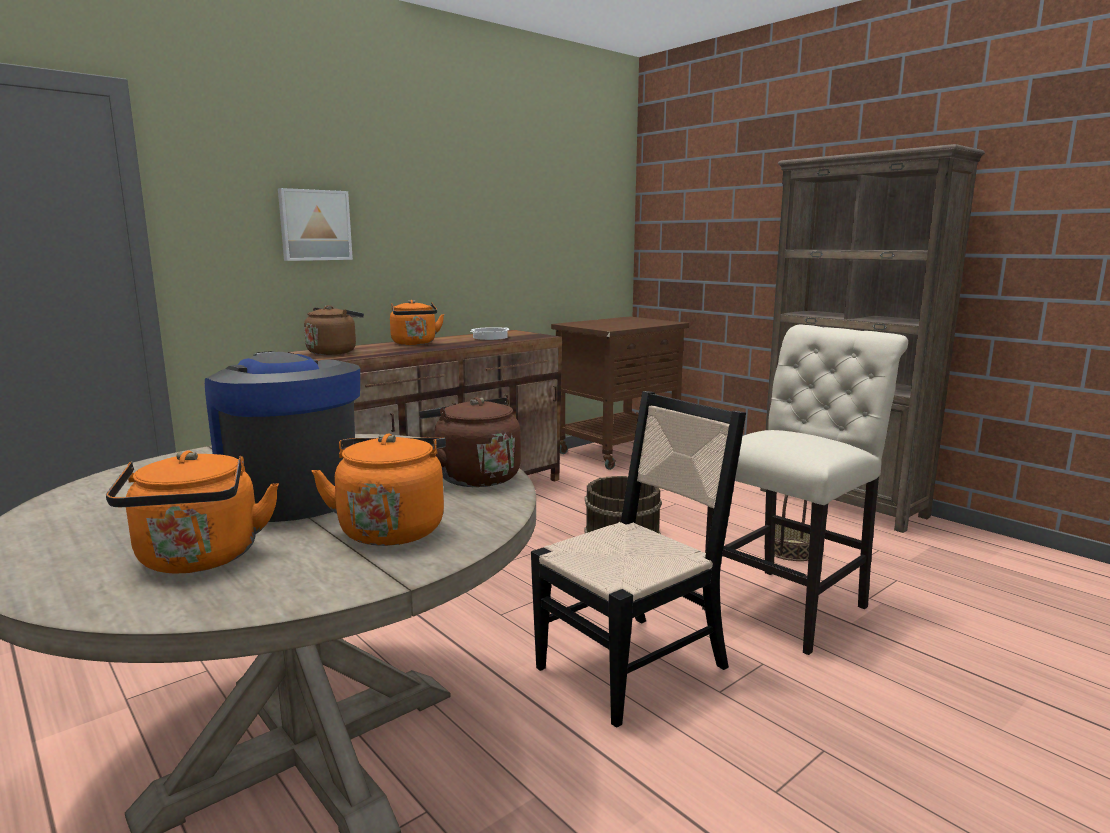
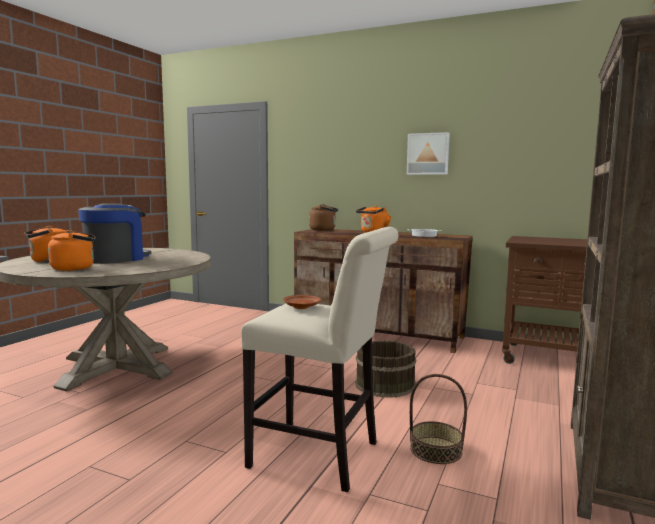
camera: 65 degrees right, 5 degrees down
(314, 225) = (338, 161): picture -> picture (428, 154)
(473, 477) = (144, 268): brown kettle -> none
(631, 667) = (202, 413): chair -> none
(791, 437) = (301, 307): none -> brown plate

